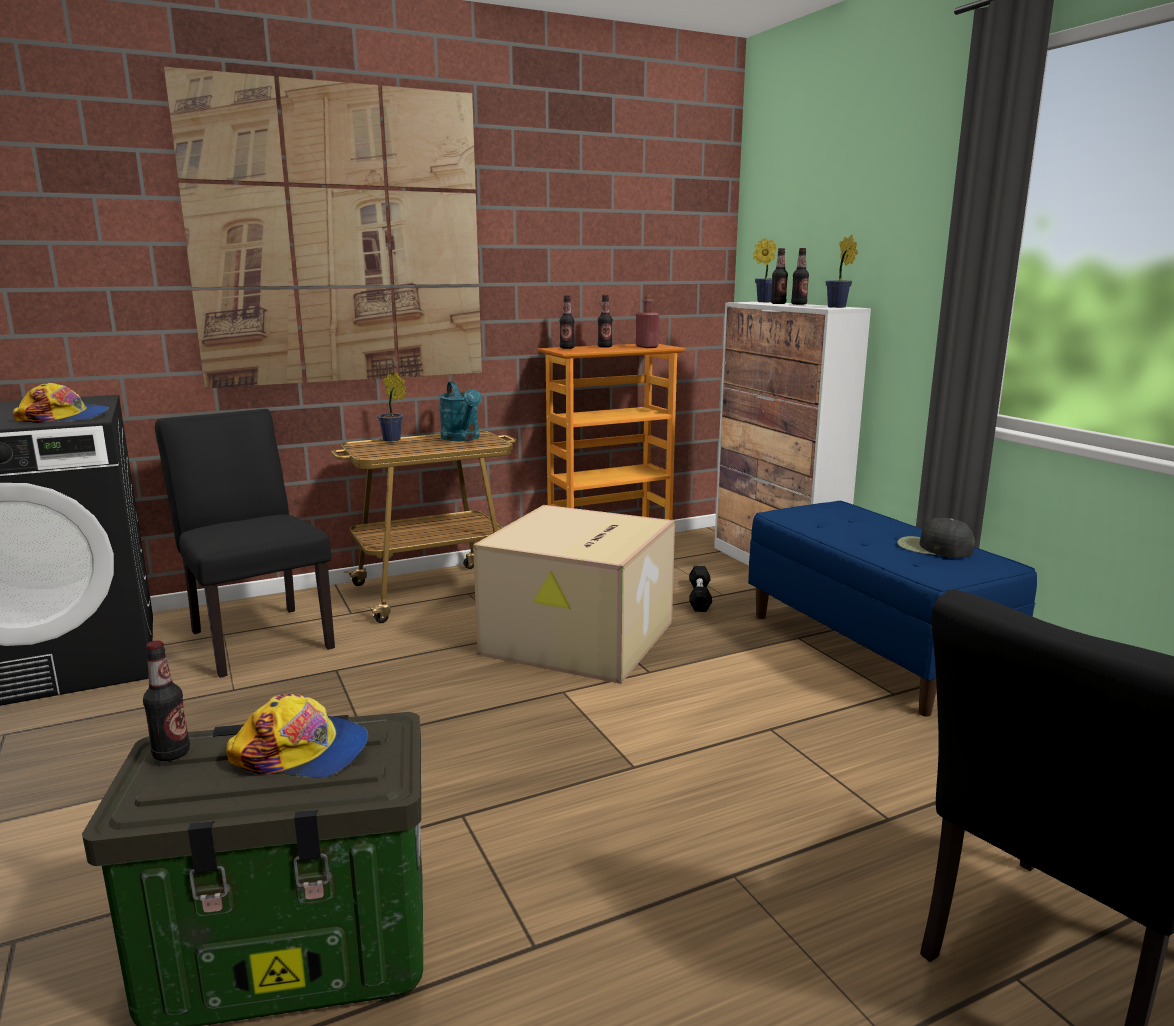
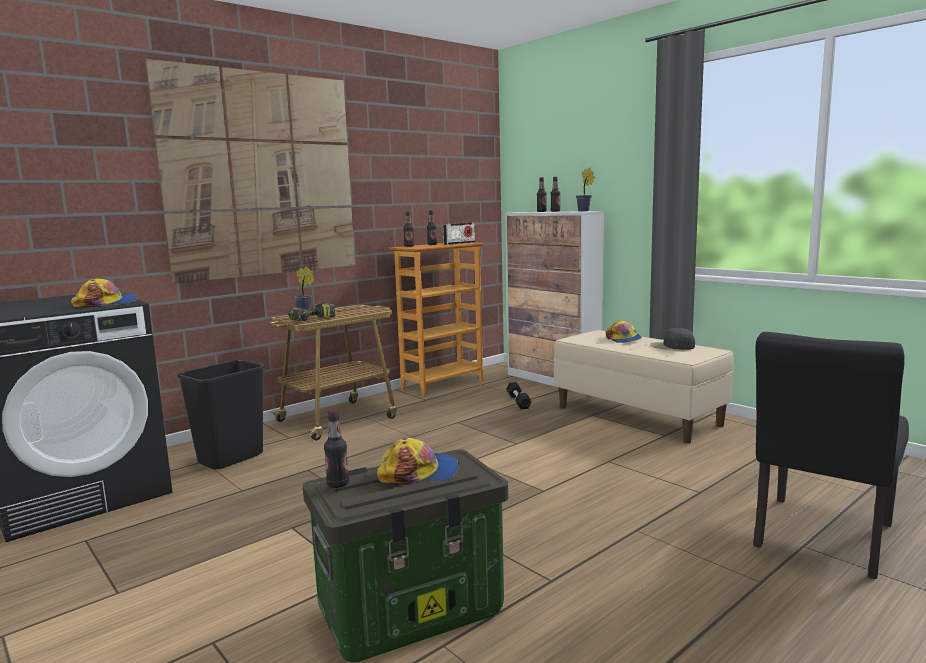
camera: 15 degrees left, 5 degrees down
(257, 635) = (231, 458): black chair -> black trash can
(390, 452) = (312, 320): none -> power drill
(462, 438) = (353, 309): turquoise watering can -> none
(580, 639) = (460, 432): cardboard box -> none
(646, 347) = (459, 243): red bottle -> radio
(762, 302) = (528, 211): potted plant -> none
(864, 524) = (623, 339): none -> cap
(871, 650) = (638, 416): blue bench -> beige bench

